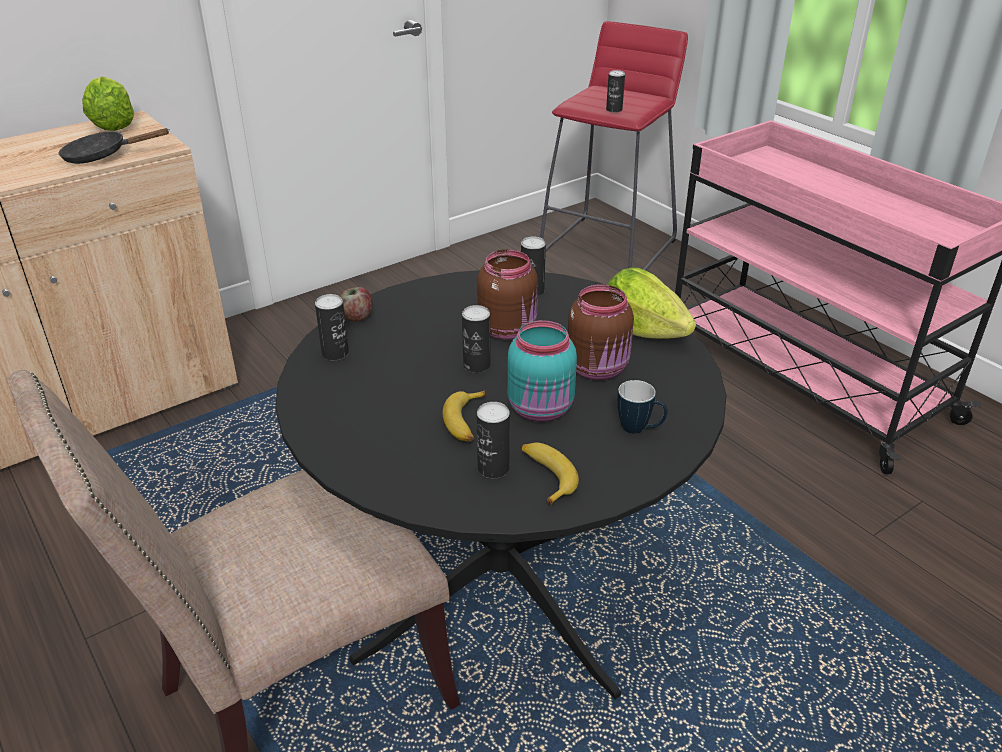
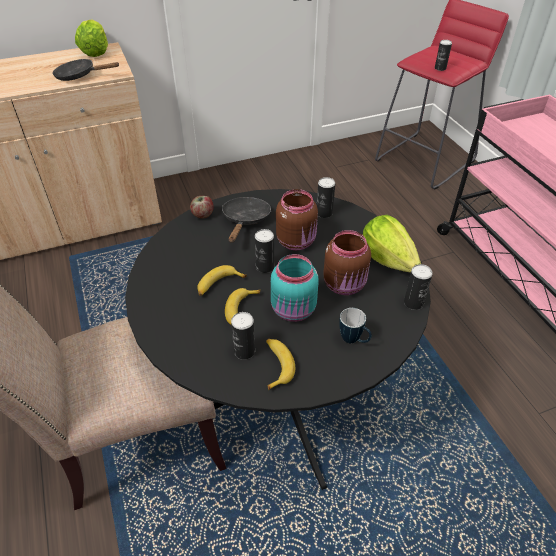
camera: 15 degrees right, 10 degrees up
(335, 353) = (179, 241): can -> can (413, 303)
(419, 397) = (218, 285): none -> banana
(423, 315) = (245, 220): none -> black frying pan

